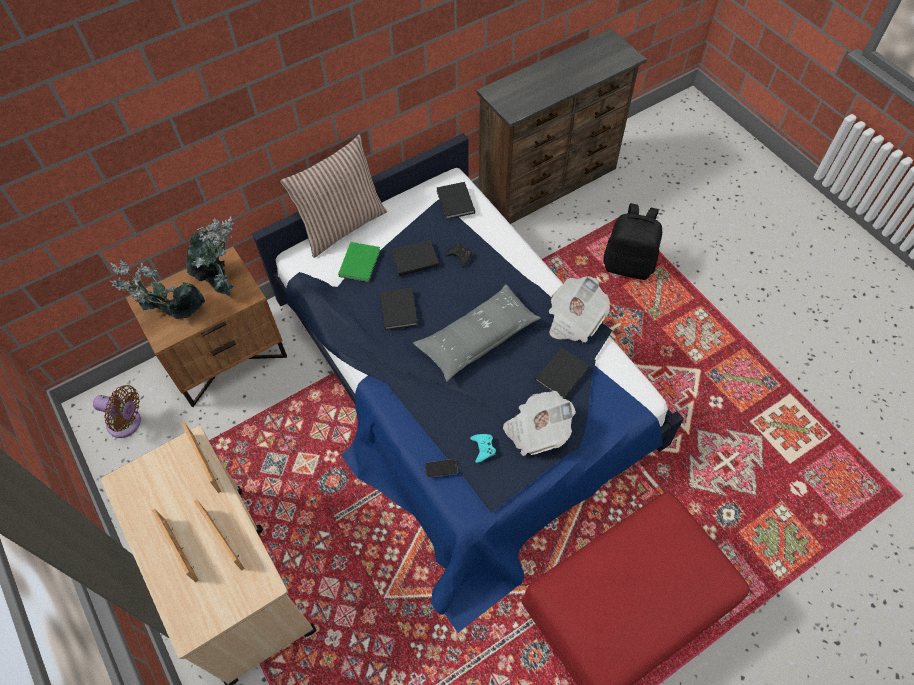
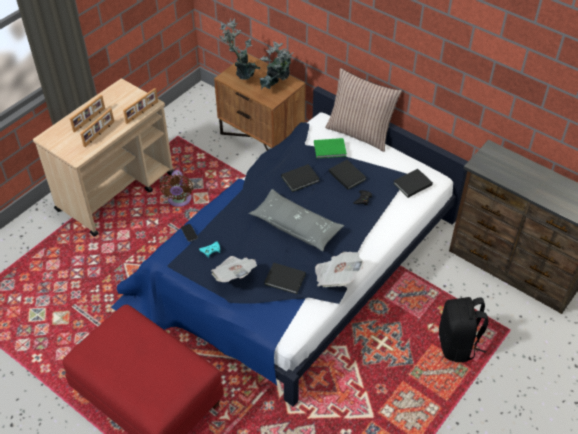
camera: 70 degrees right, 10 degrees down
(127, 423) = (198, 111): brown fan -> brown fan (179, 201)

